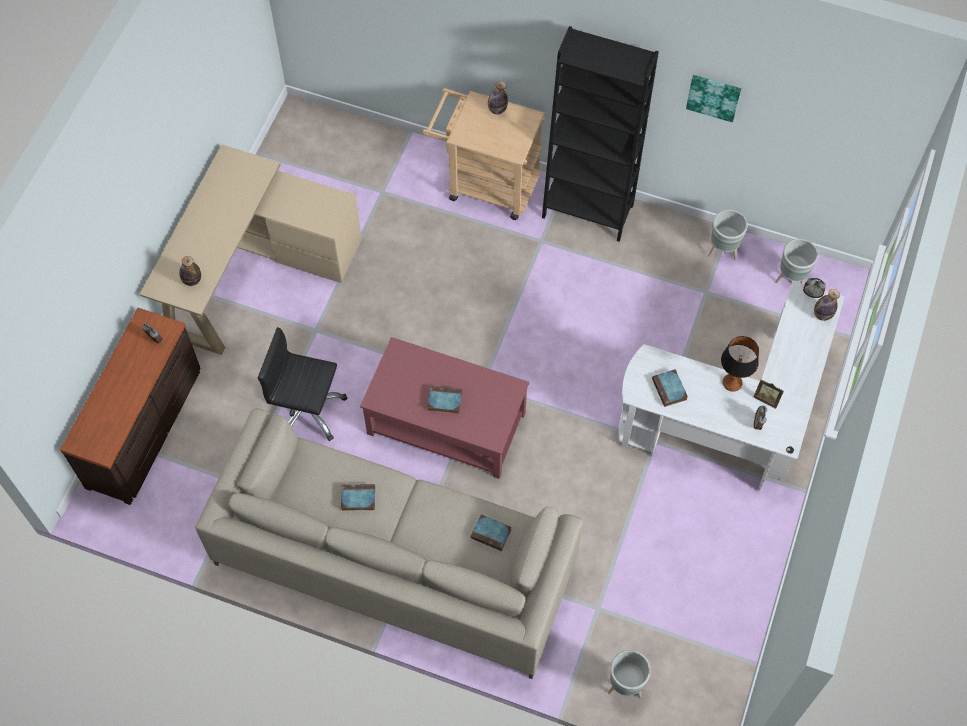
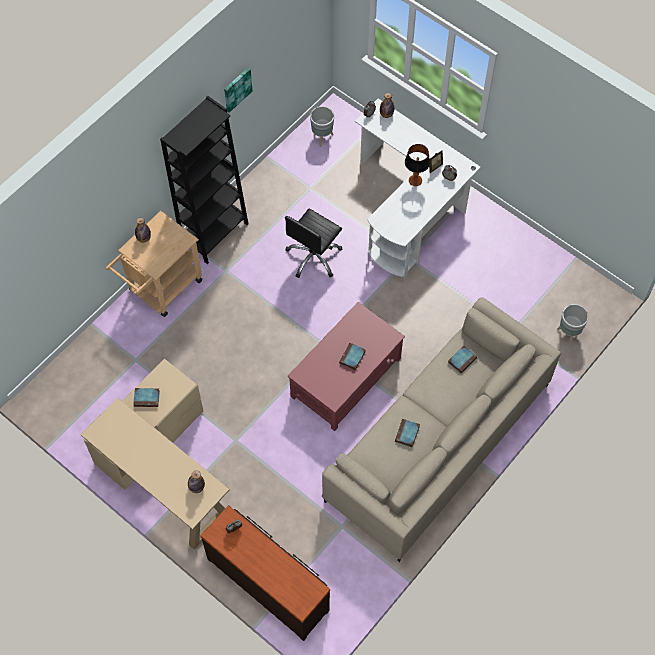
camera: 70 degrees left, 0 degrees up
(306, 411) = (300, 466): black office chair -> black office chair (314, 257)
(670, 390) = (407, 216): book -> book (147, 398)
(722, 251) = (283, 167): grey planter -> none

